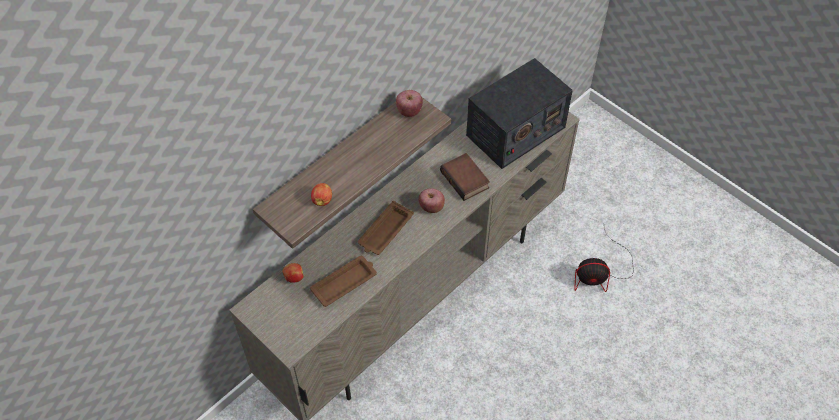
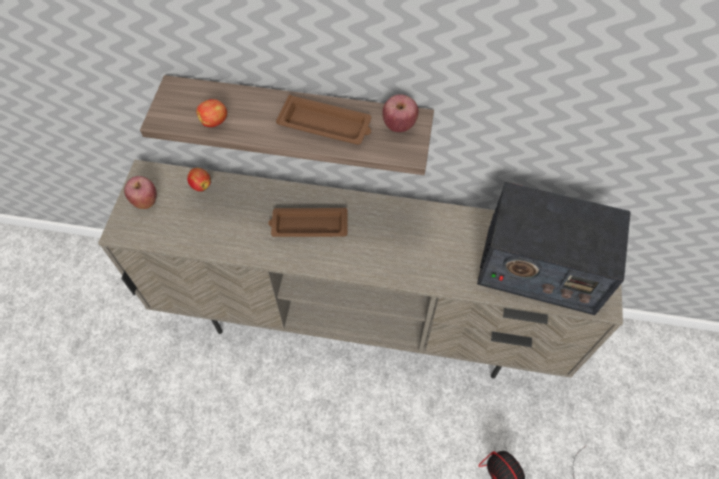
camera: 55 degrees right, 5 degrees up
(345, 283) = (223, 229): brown tray -> brown tray (326, 125)
(431, 207) = (370, 248): apple -> apple (145, 200)
(466, 180) = (432, 258): book -> none

